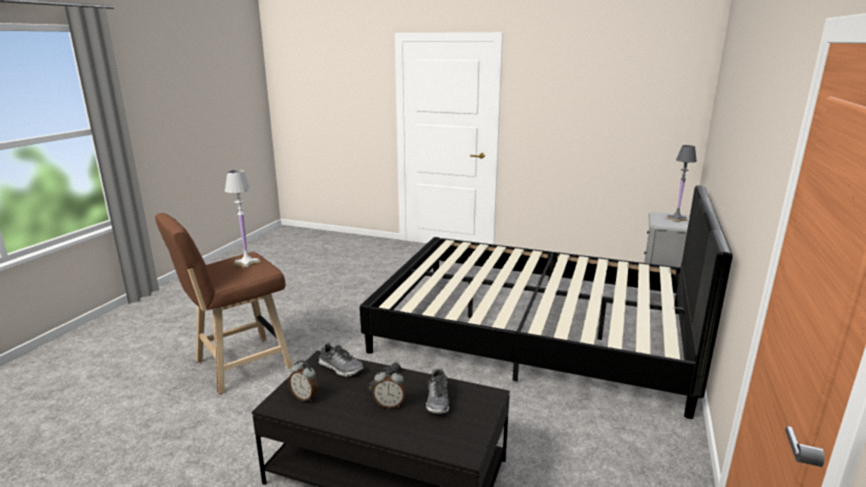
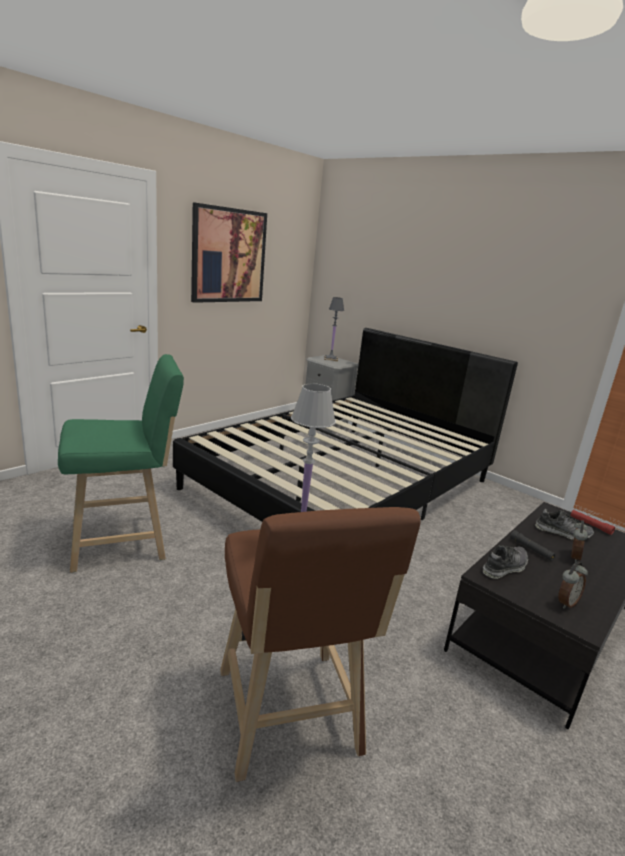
camera: 70 degrees left, 0 degrees up
(357, 282) = (125, 541): none -> green stool
(478, 421) = (590, 525): none -> red flashlight
(576, 97) = (229, 256): none -> picture

